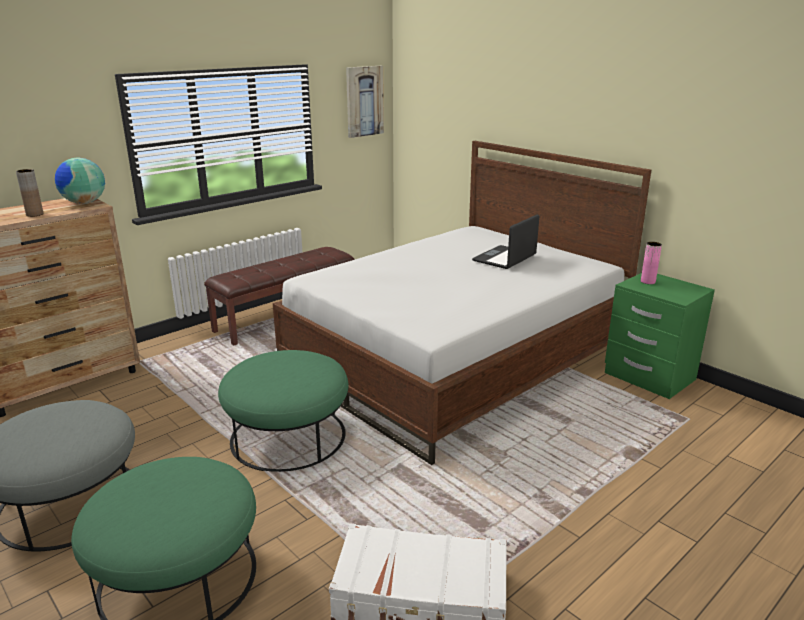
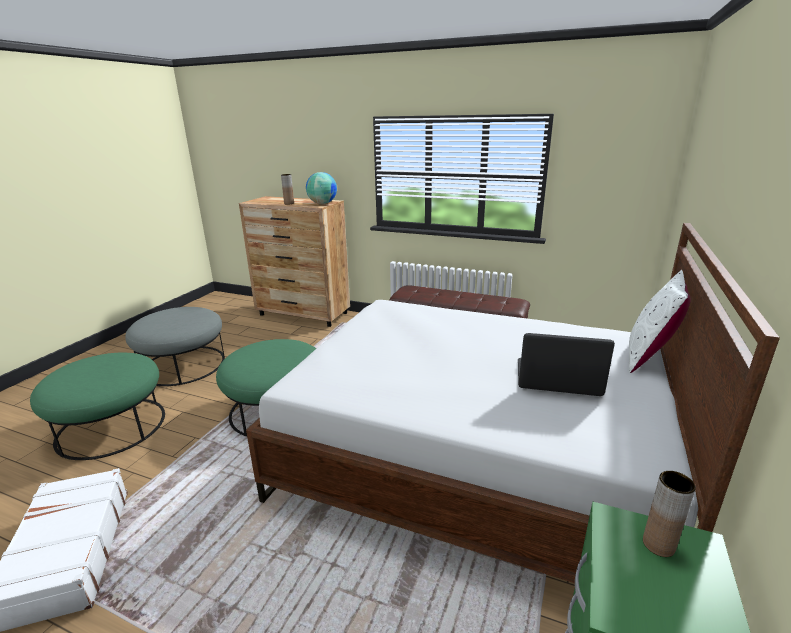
camera: 65 degrees right, 0 degrees up
(364, 101) = (629, 159): picture -> none
(498, 232) = (650, 355): none -> white pillow
(648, 281) = (658, 544): pink vase -> brown vase

